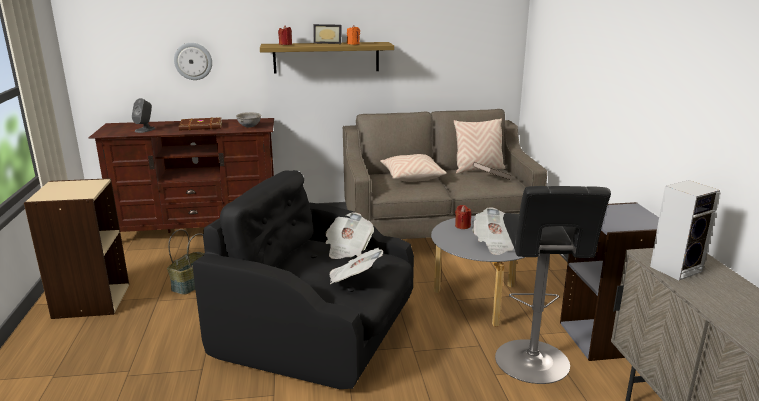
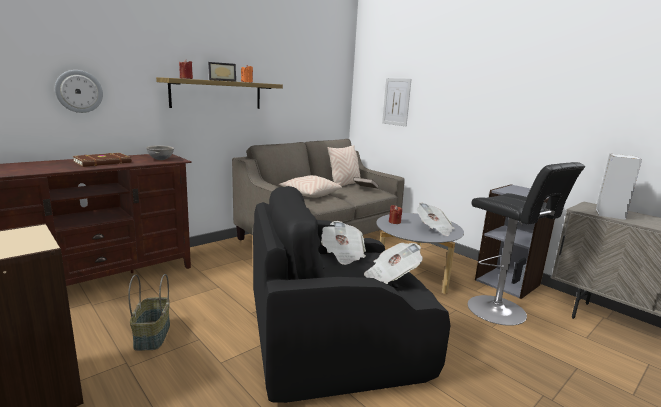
camera: 35 degrees left, 5 degrees down
(145, 130) = (31, 169): grey speaker -> none
(556, 64) = (396, 102): none -> picture

